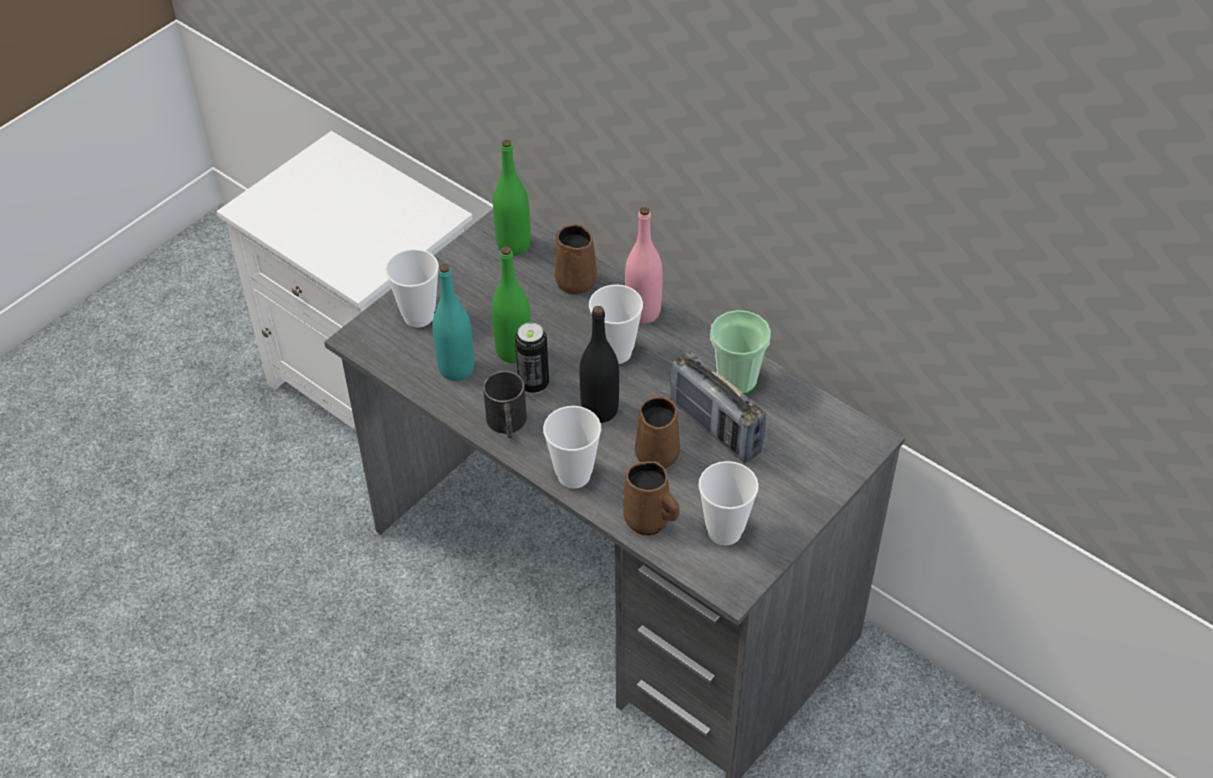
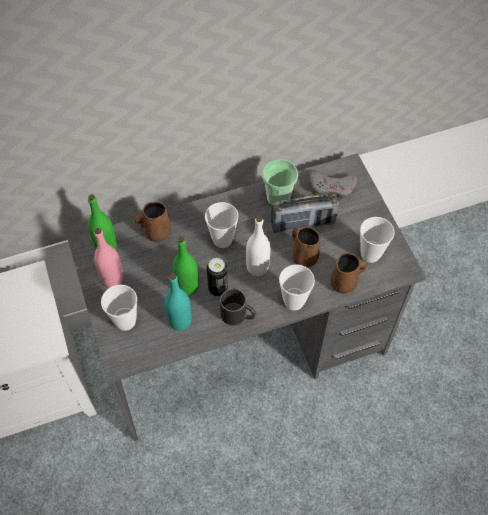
camera: 60 degrees left, 10 degrees up
(600, 410) = (257, 267): black bottle -> white bottle
(643, 312) = (203, 213): pink bottle -> pink bottle (113, 279)
(811, 433) = (332, 187): none -> grey game controller

